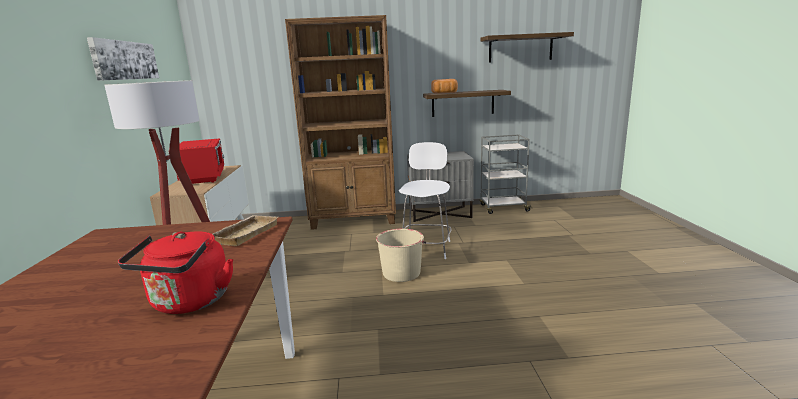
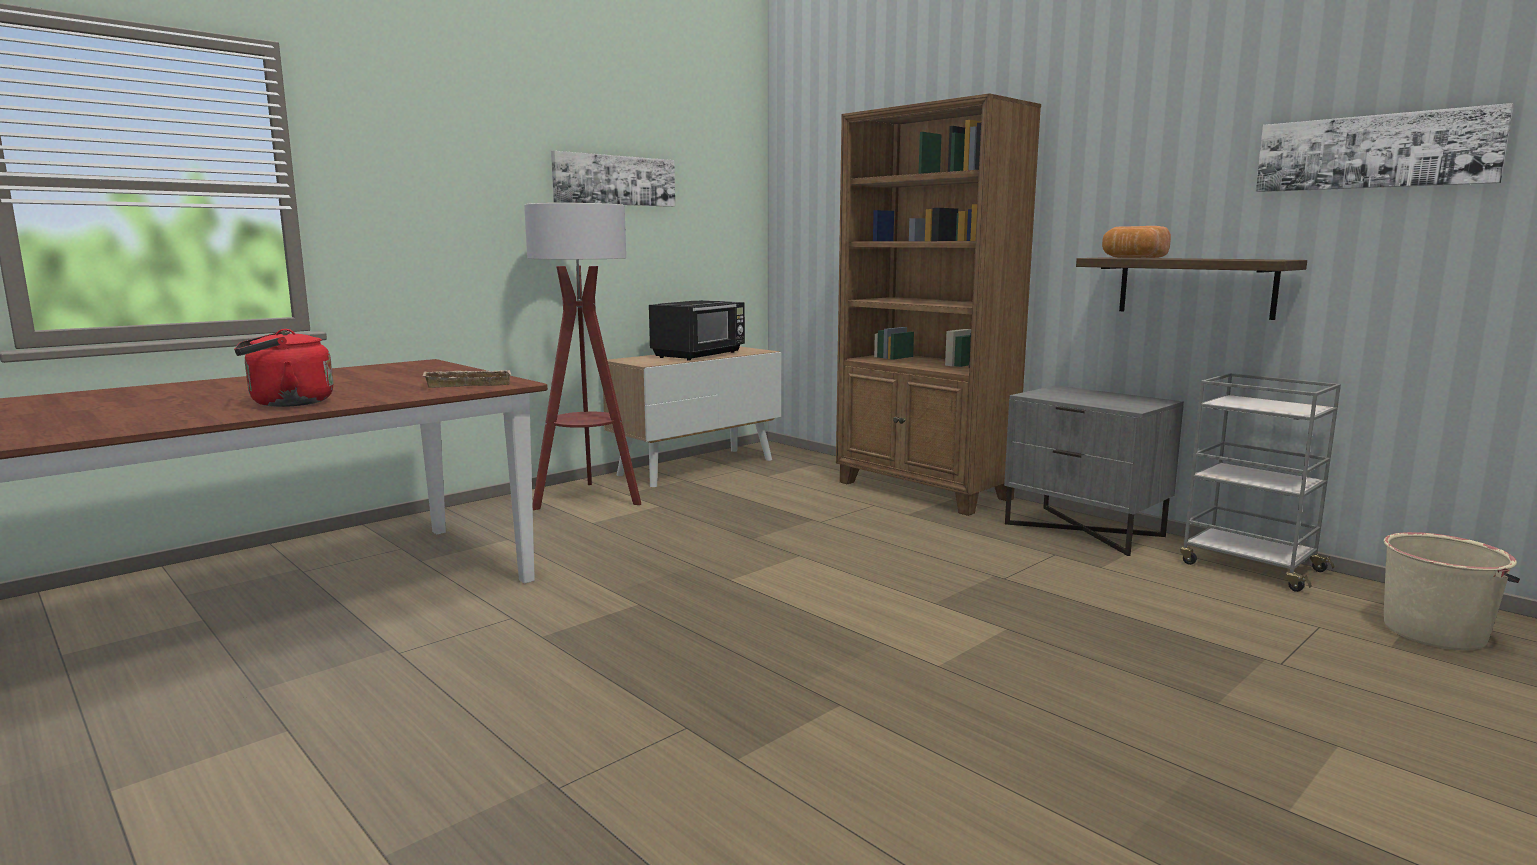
camera: 50 degrees right, 5 degrees down
(204, 177) = (700, 355): red microwave -> black microwave
(401, 273) = (811, 570): beige bucket -> beige bucket (1434, 632)
(426, 248) = (926, 560): white chair -> none
(520, 48) = (1374, 152): shelf -> picture

